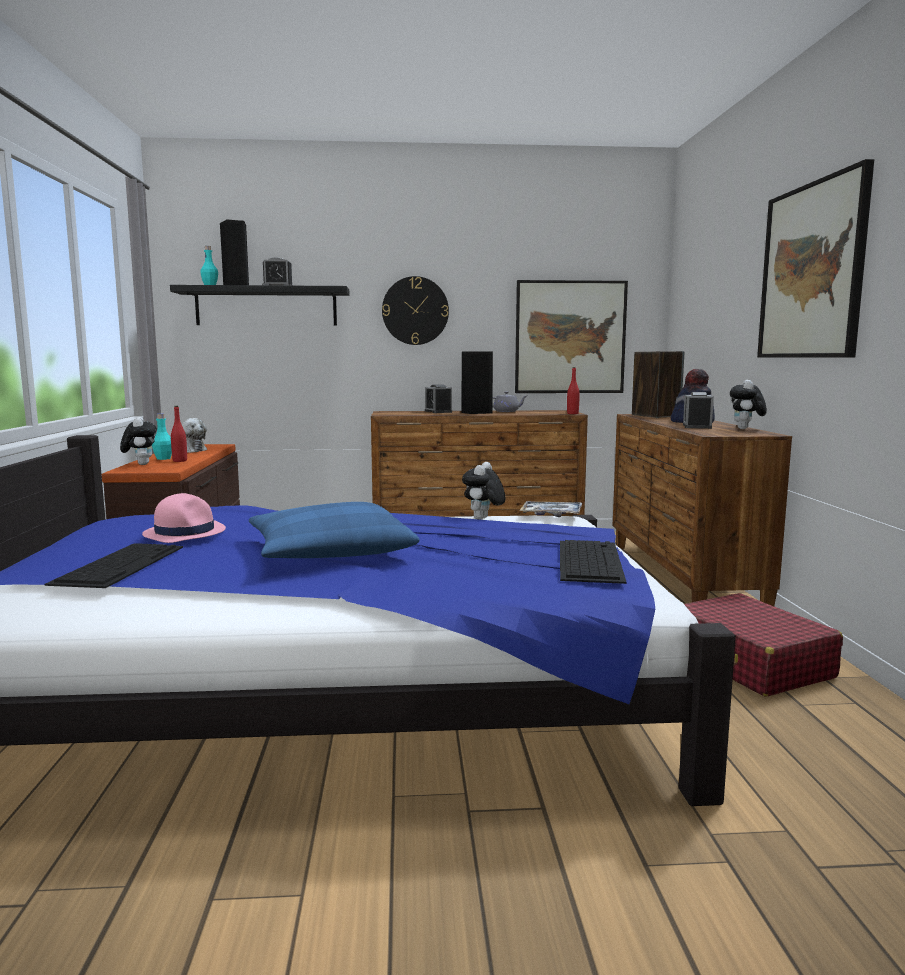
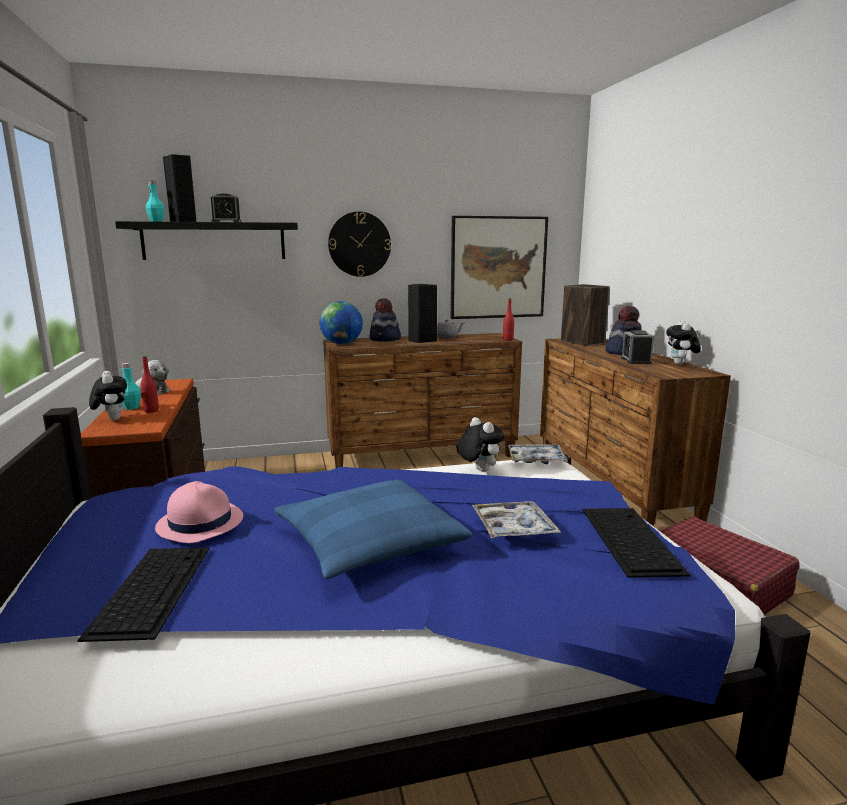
camera: 10 degrees left, 5 degrees up
(388, 413) = (342, 344): none -> globe
(438, 411) = (385, 339): alarm clock -> hat
(476, 548) = (513, 528): none -> tray
(483, 519) = (478, 470): plush toy -> plush toy turned 135 degrees clockwise
(812, 271) = (756, 230): picture -> none

